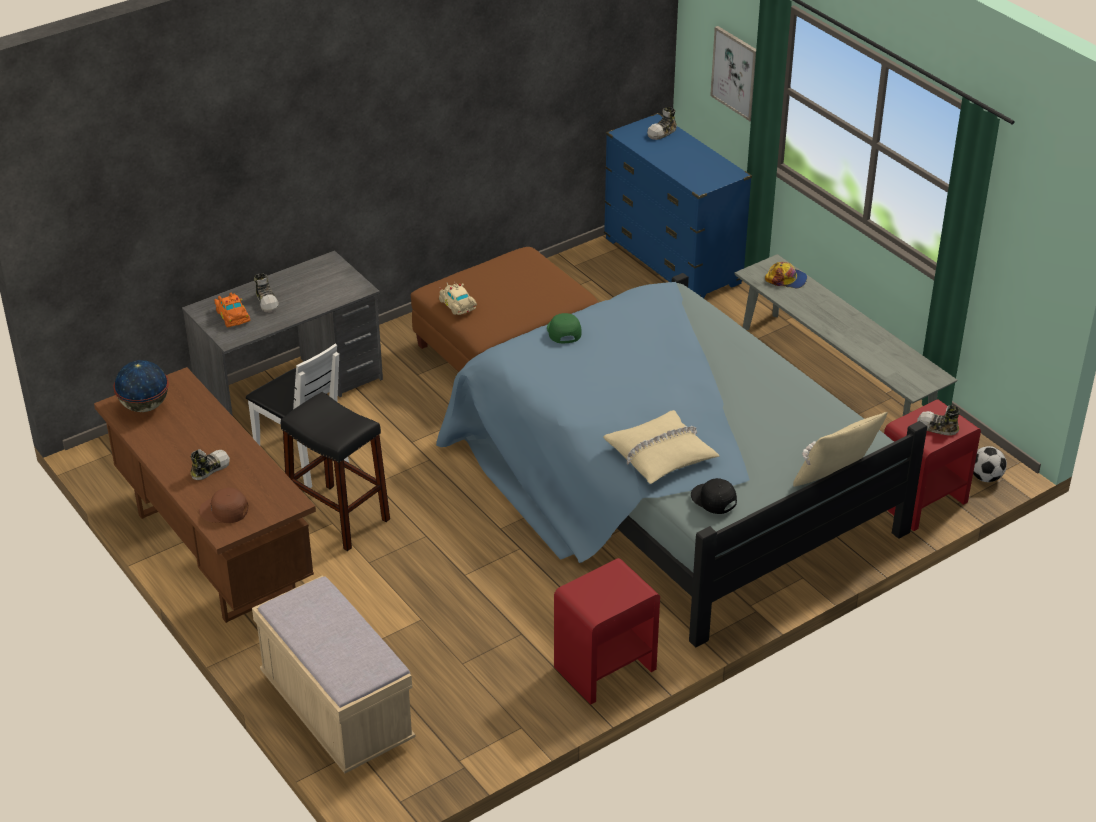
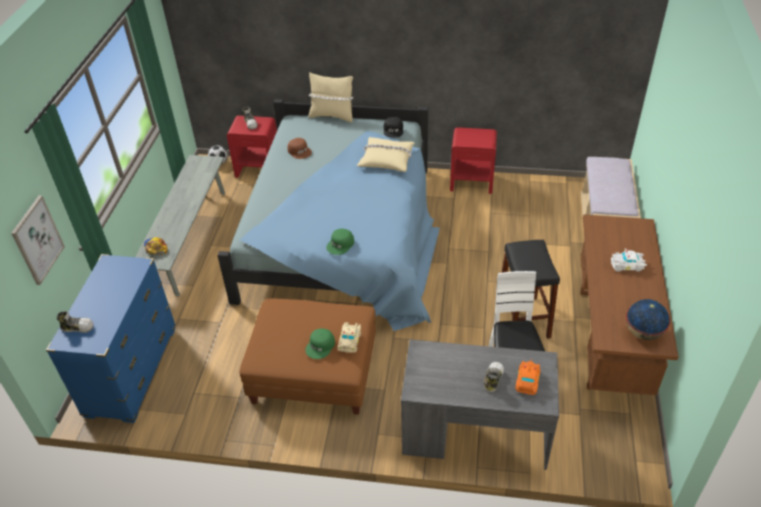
camera: 135 degrees left, 5 degrees up
(209, 468) = (627, 265): shoe -> white toy car
(224, 511) = (636, 236): brown cap -> brown cap (300, 151)
(479, 288) = (320, 346): none -> green cap

